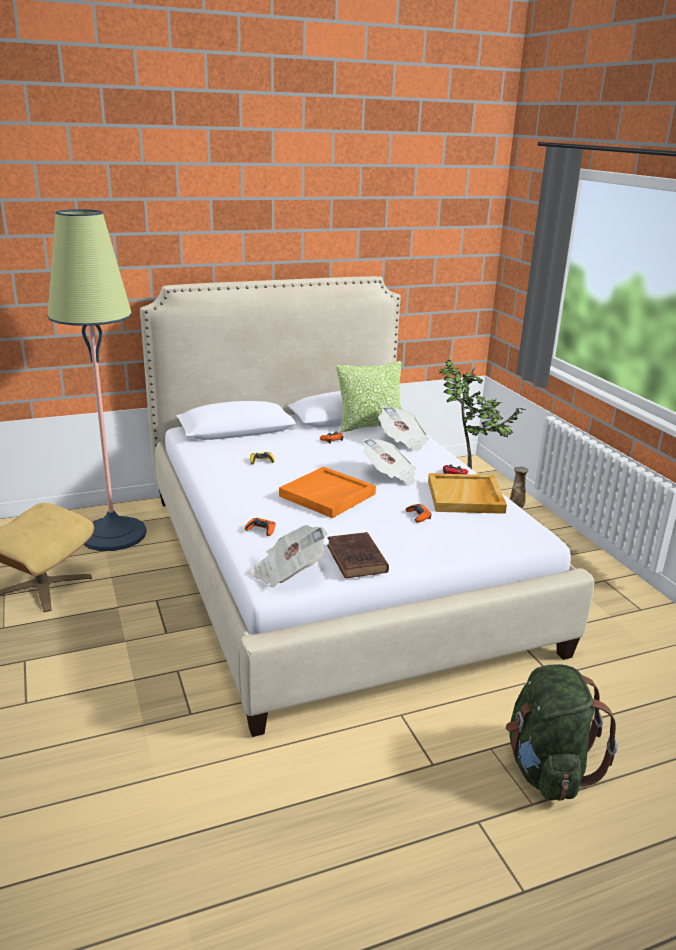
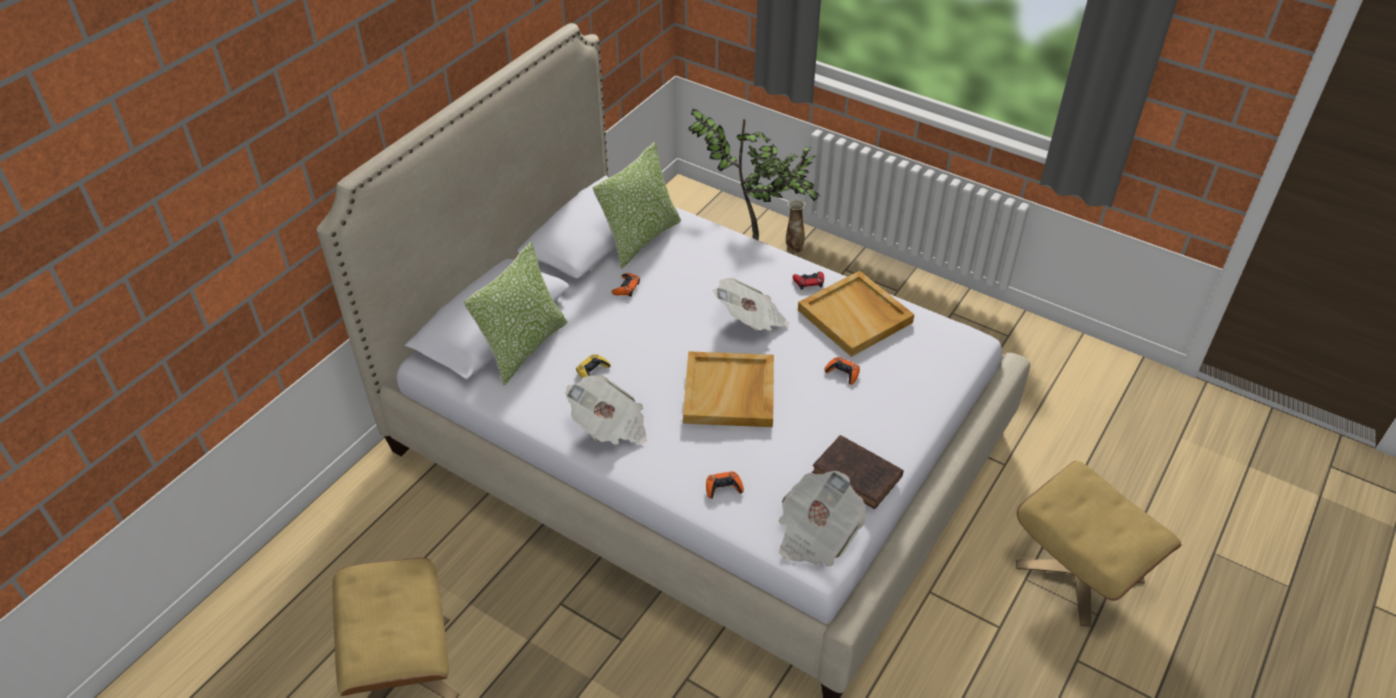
camera: 35 degrees left, 20 degrees up
(113, 534) = (393, 538): floor lamp -> none
(239, 441) = (524, 347): none -> pillow
(327, 495) = (730, 393): orange tray -> beige tray
(403, 441) = (704, 251): newspaper -> newspaper (610, 426)
(546, 769) = (1080, 572): green backpack -> beige ottoman

